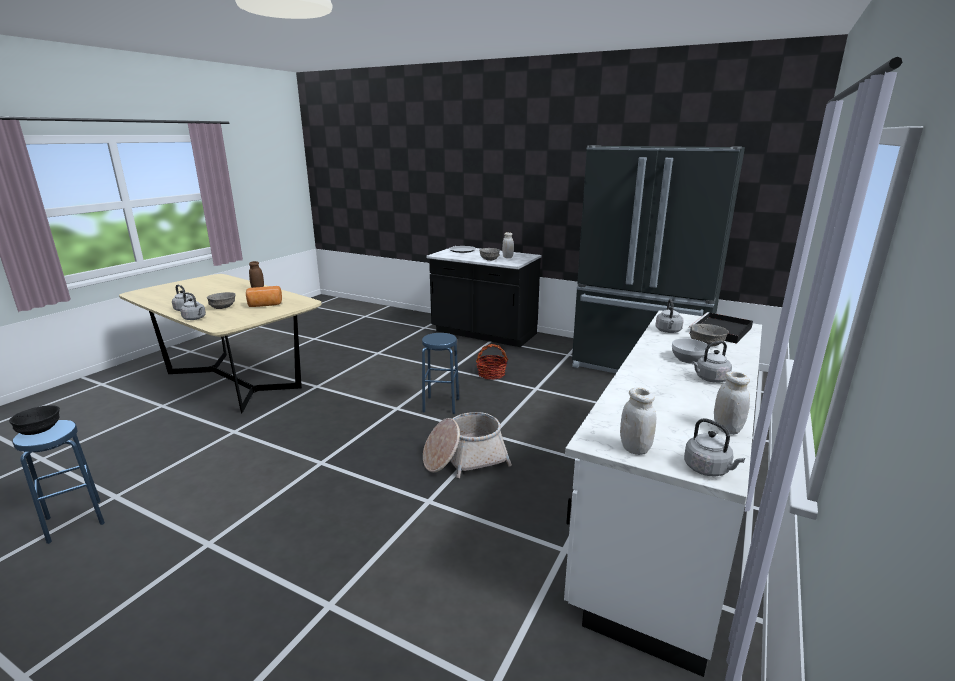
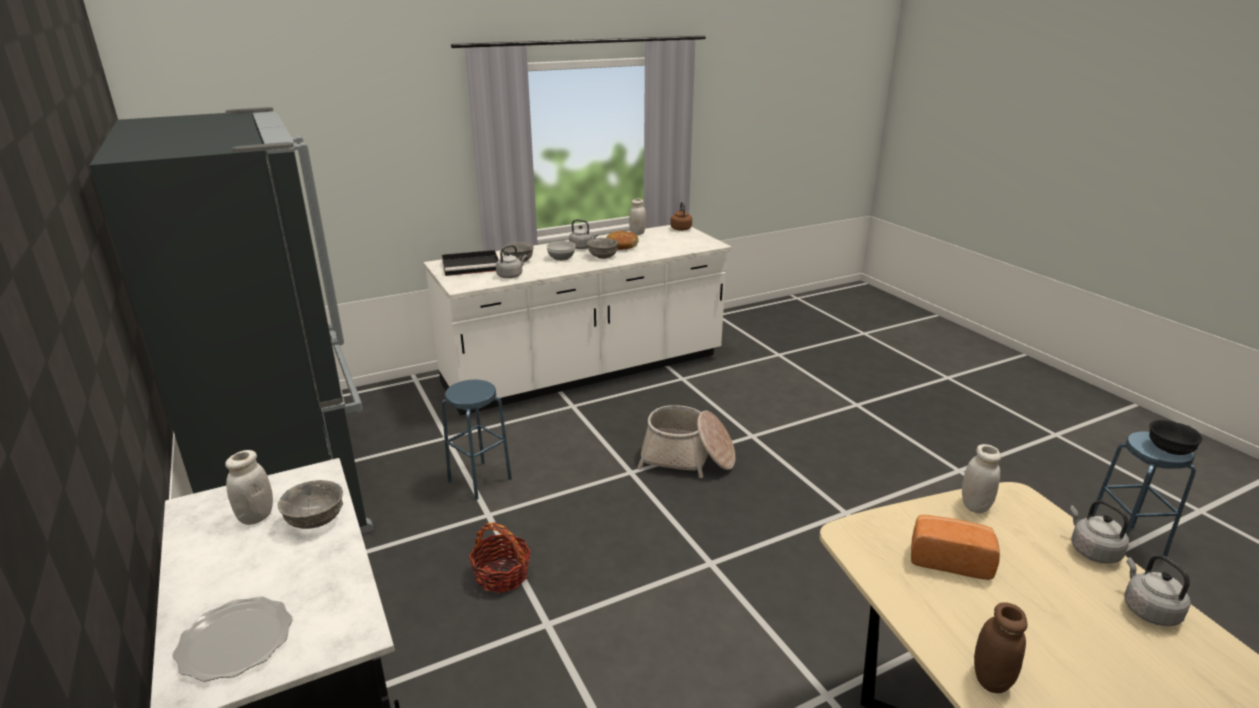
camera: 145 degrees left, 5 degrees up
(223, 307) = (1052, 585): grey bowl -> grey bowl (603, 256)
(441, 405) = (645, 541): blue stool -> blue stool (480, 480)
(635, 448) = (698, 238): white jar -> white jar (974, 506)
(683, 395) = (621, 246): none -> bread
(708, 469) = (680, 228): grey kettle -> brown kettle

